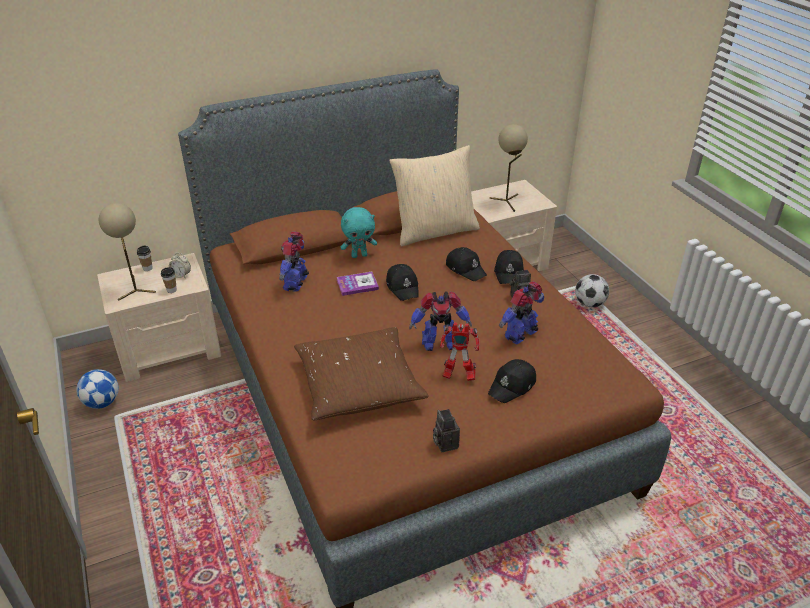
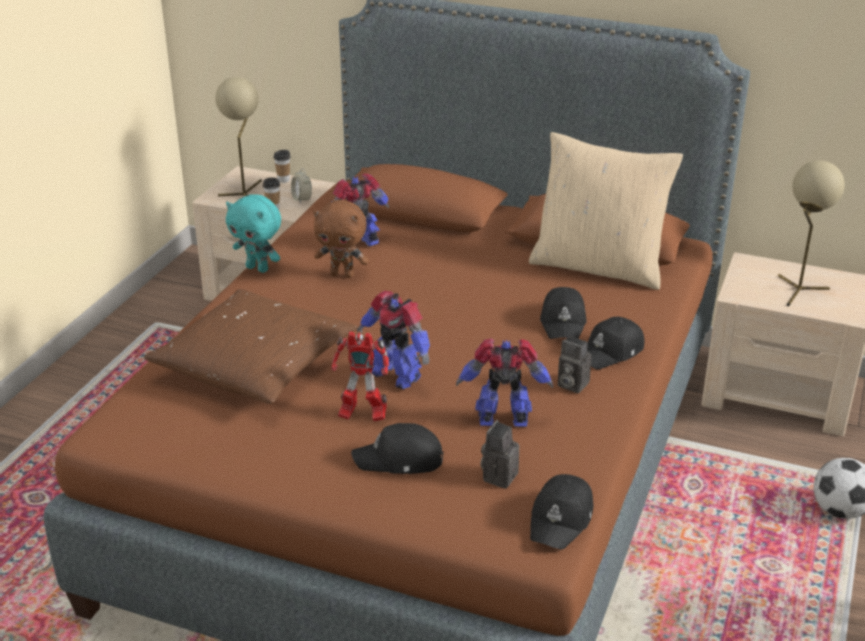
camera: 45 degrees right, 5 degrees down
(102, 402) = (162, 306): football -> none
(316, 305) = (342, 274): none -> brown plush toy
(357, 285) = (414, 277): book -> none
(359, 255) = (467, 251): turquoise plush toy -> turquoise plush toy (258, 268)
(403, 287) = (457, 303): black cap -> black cap (562, 519)
(444, 443) = (239, 463): camera -> camera (499, 475)
(457, 376) = (361, 415): toy robot -> toy robot turned 45 degrees counterclockwise

